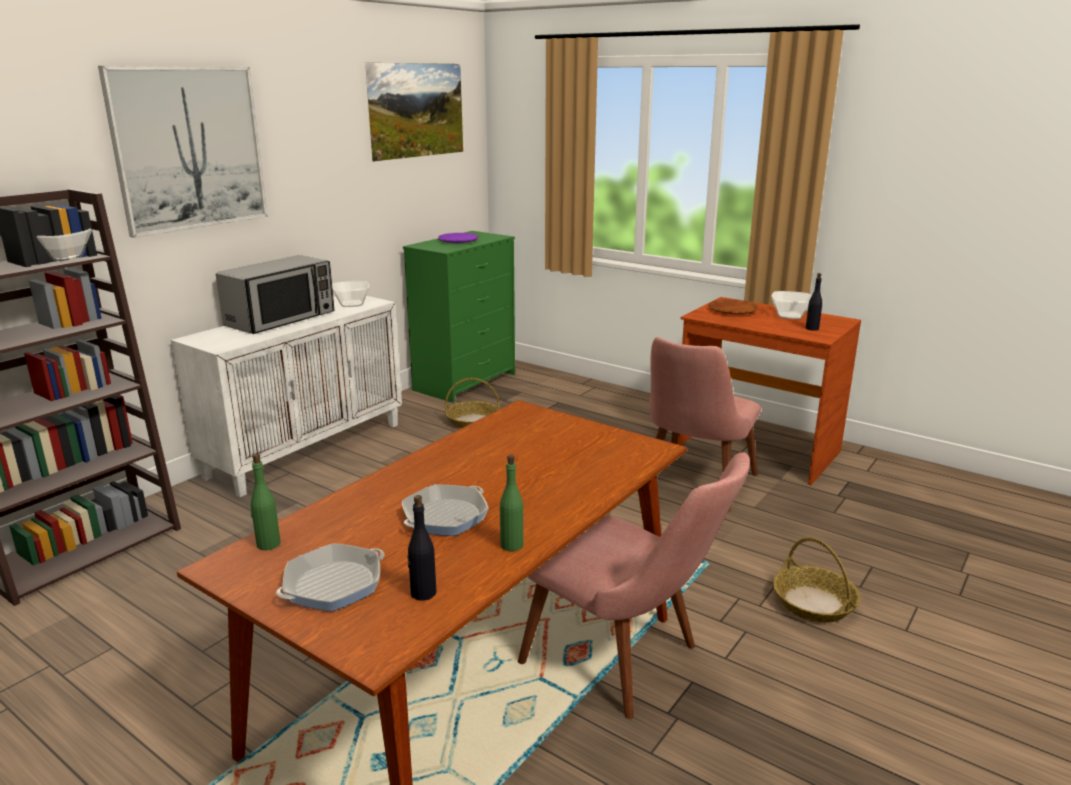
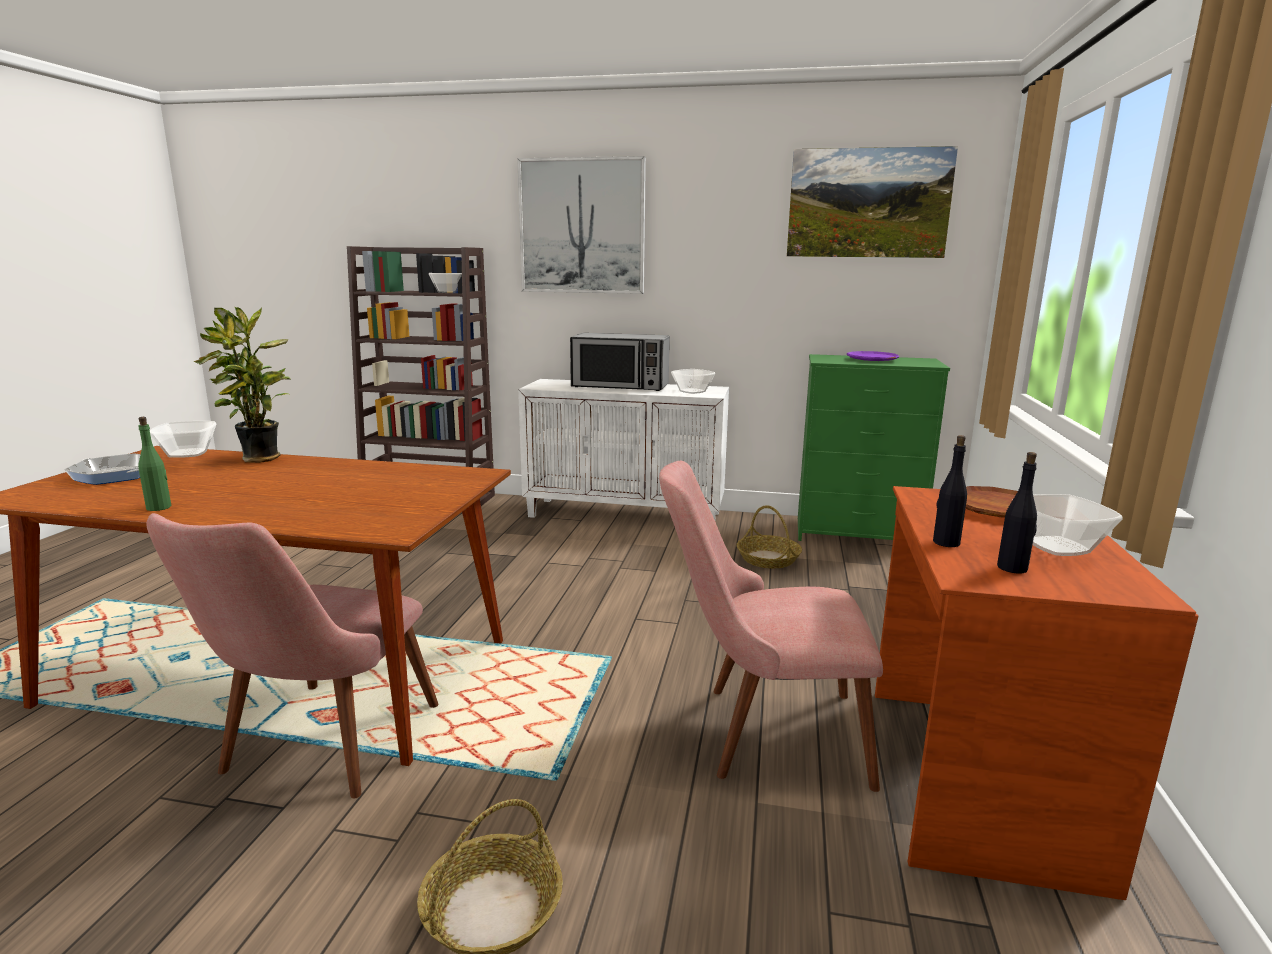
camera: 65 degrees right, 5 degrees down
(268, 544) = (187, 454): green bottle -> bowl
(356, 499) = (260, 459): none -> potted plant
(423, 593) = (86, 496): black bottle -> black bottle (945, 542)
(445, 516) = (222, 483): frying pan -> none

